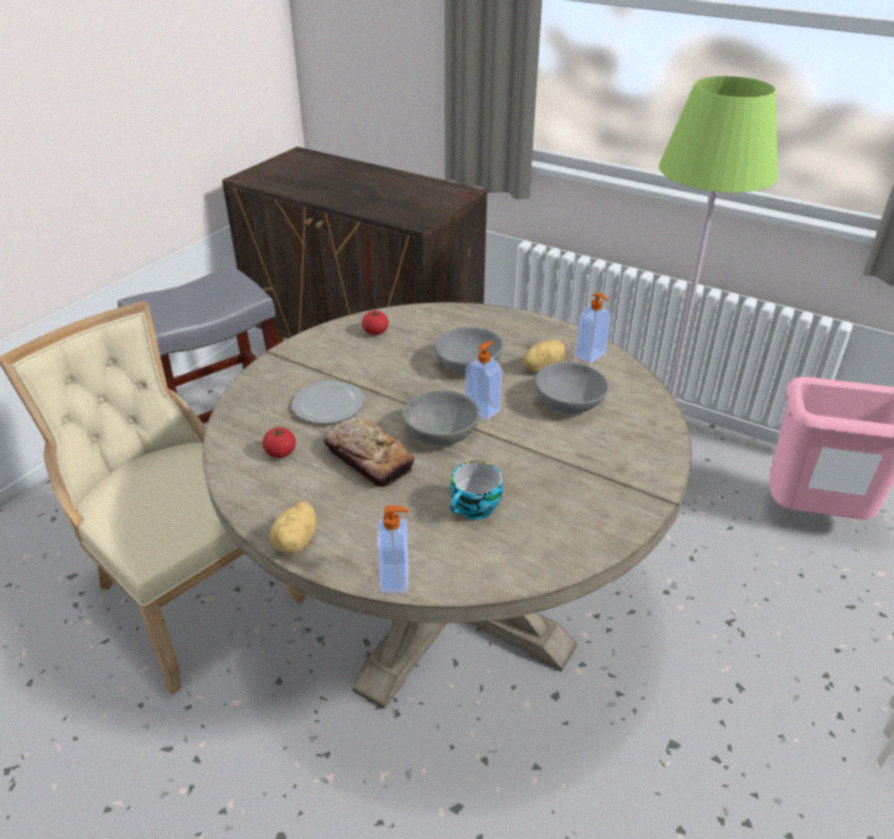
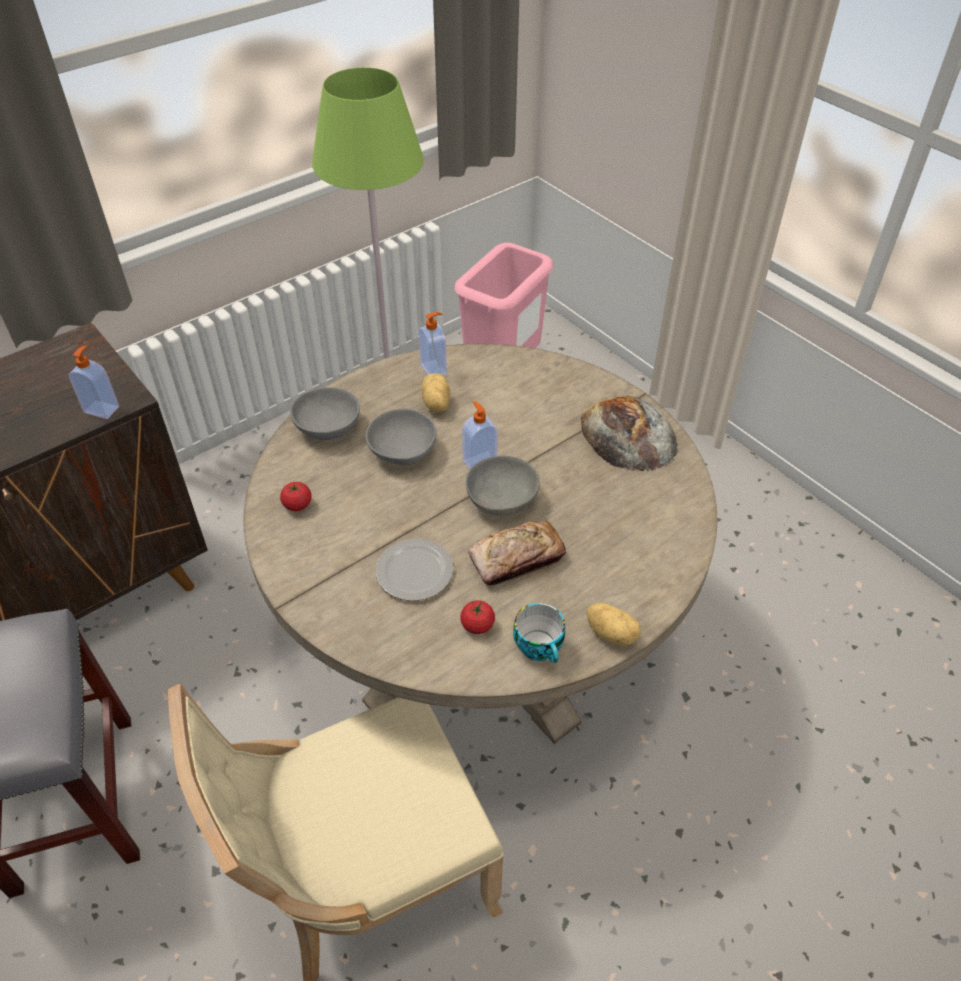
camera: 70 degrees left, 10 degrees up
(396, 579) = (677, 575): soap dispenser -> soap dispenser (102, 409)
(475, 509) = (612, 505): cup -> cup (540, 647)
(570, 403) = (498, 405): grey bowl -> grey bowl (328, 427)
(594, 502) = (628, 435): none -> bread

